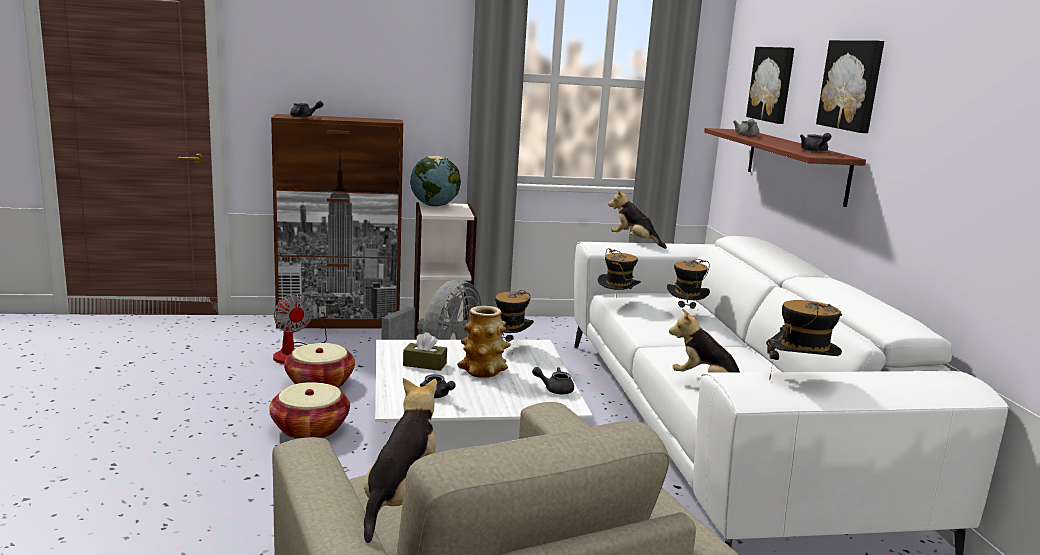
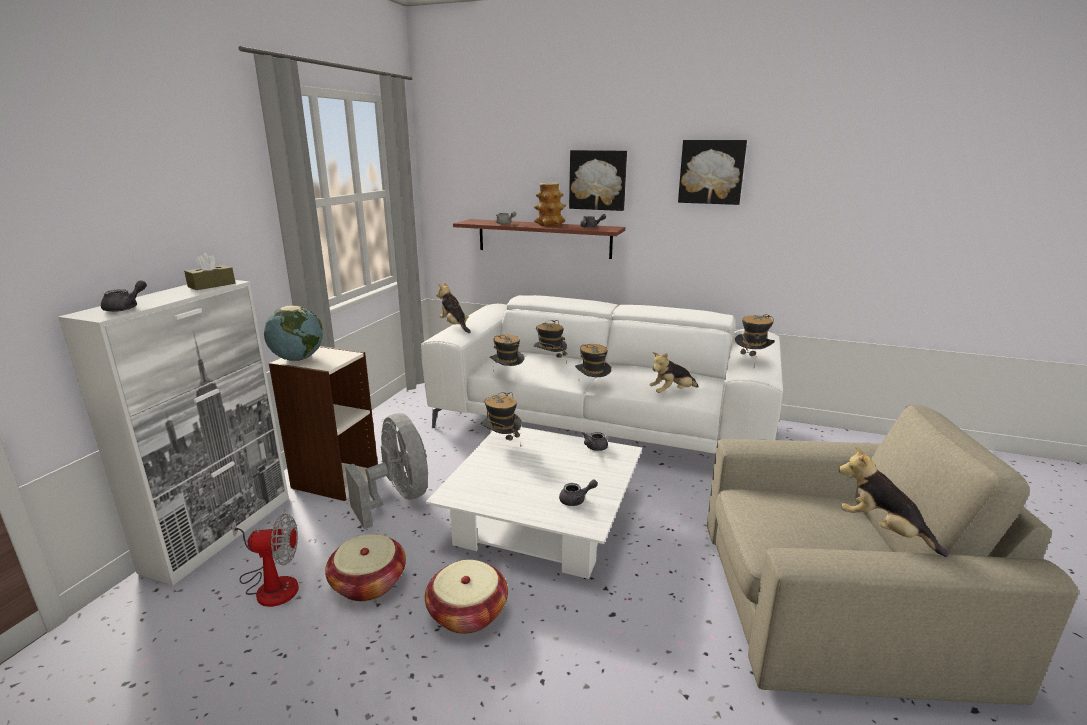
camera: 60 degrees left, 5 degrees up
(340, 322) = (221, 532): brown cabinet -> white cabinet
(425, 364) = (507, 490): brown tissue box -> brown tissue box (212, 285)
(483, 371) = (541, 467): vase -> vase (549, 225)
(634, 241) = (454, 326): plush toy -> plush toy turned 75 degrees clockwise
(654, 344) = (592, 387): none -> hat
(772, 84) = (495, 182): picture -> picture (711, 172)

